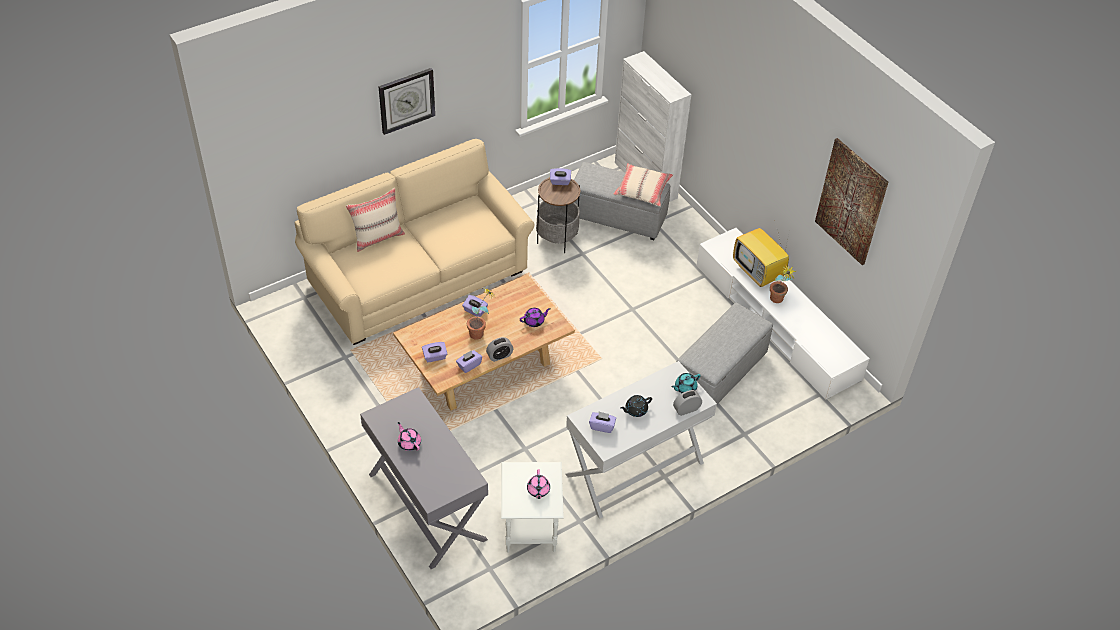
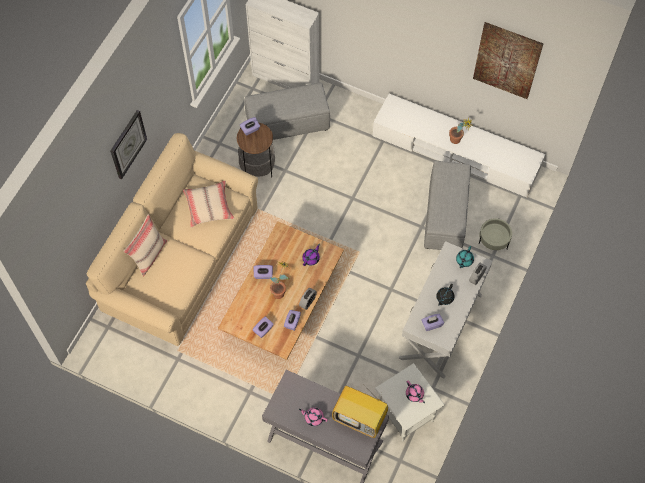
camera: 30 degrees left, 15 degrees up
(642, 190) = (307, 99): beige pillow -> beige pillow (209, 207)
(758, 273) = (430, 124): television -> television (360, 418)
(758, 420) = (494, 239): none -> beige planter

